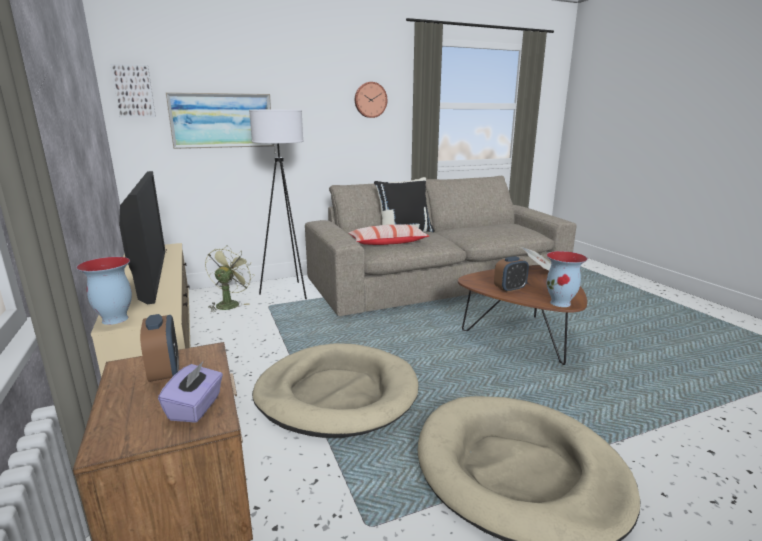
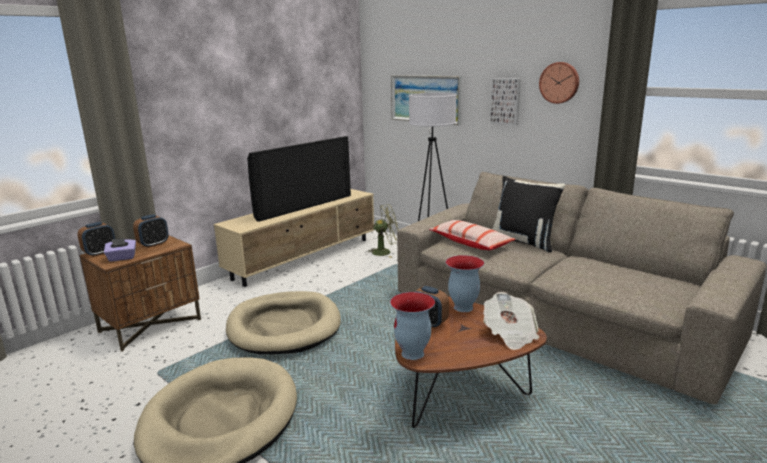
camera: 65 degrees right, 0 degrees up
(114, 436) = (100, 253): none -> alarm clock
(115, 319) = (231, 222): vase -> vase (463, 308)
(134, 91) = (376, 74): picture -> picture (506, 101)

